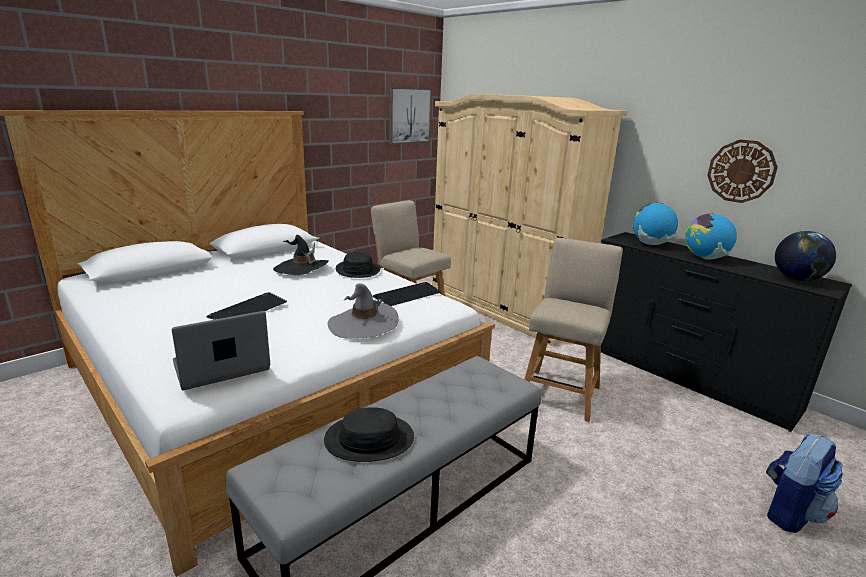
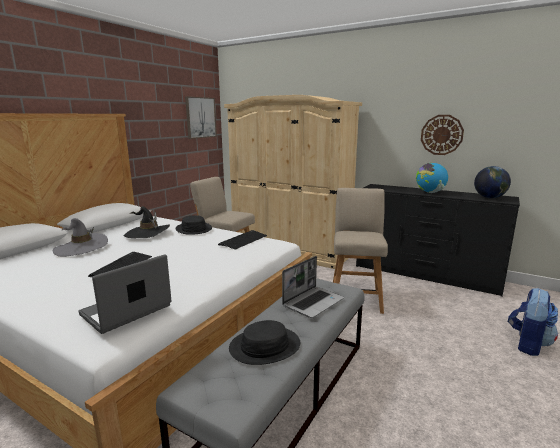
camera: 15 degrees left, 5 degrees down
(363, 324) = (223, 264): grey hat -> grey hat (81, 248)
(461, 393) = (313, 302): none -> laptop
(651, 244) = (392, 188): globe -> none

